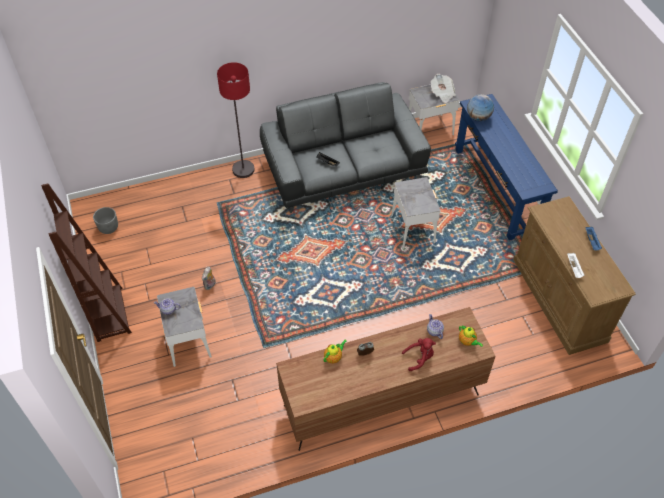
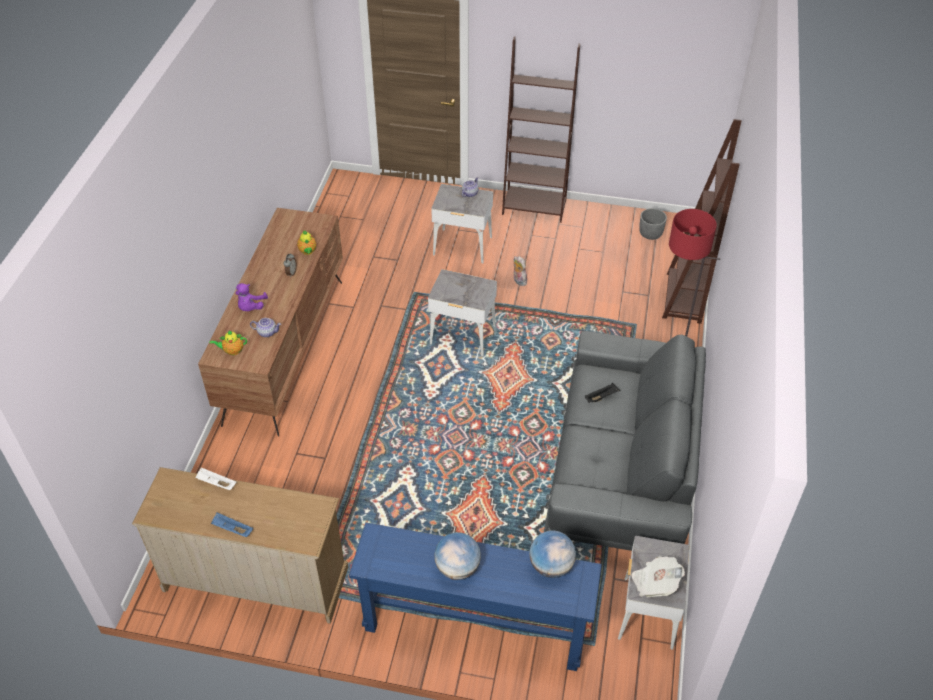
camera: 120 degrees right, 5 degrees down
(174, 187) = (684, 298): none -> brown bookcase
(413, 228) = (472, 488): side table -> side table (463, 336)
(419, 358) = (251, 307): red plush toy -> purple plush toy
(512, 150) = (458, 568): none -> globe

